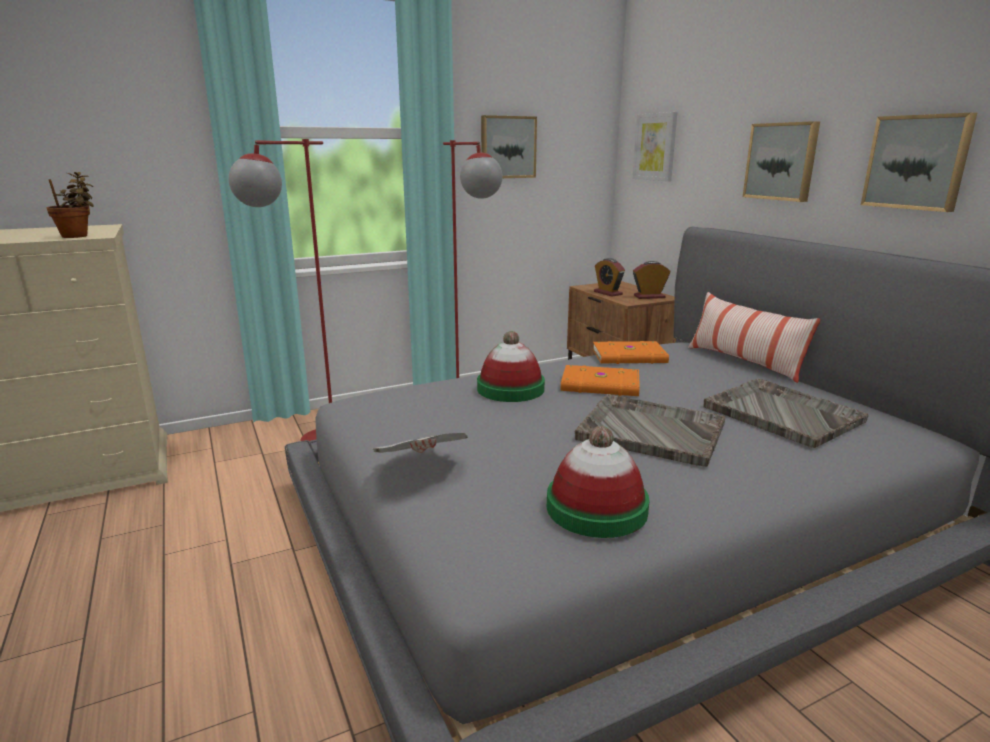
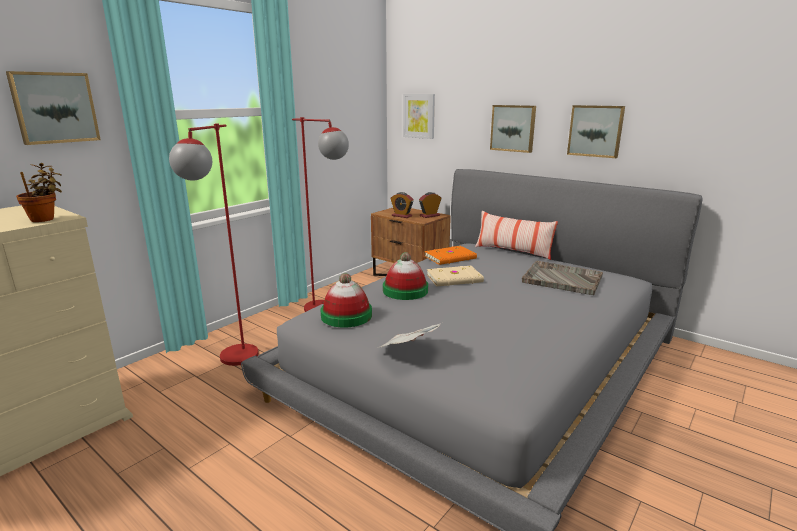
camera: 25 degrees left, 0 degrees up
(507, 147) = (324, 118): picture -> picture (54, 108)
(596, 508) = (529, 350): hat -> hat (346, 315)
(600, 385) = (455, 279): orange book -> beige book
(649, 431) = (510, 302): grey tray -> none

